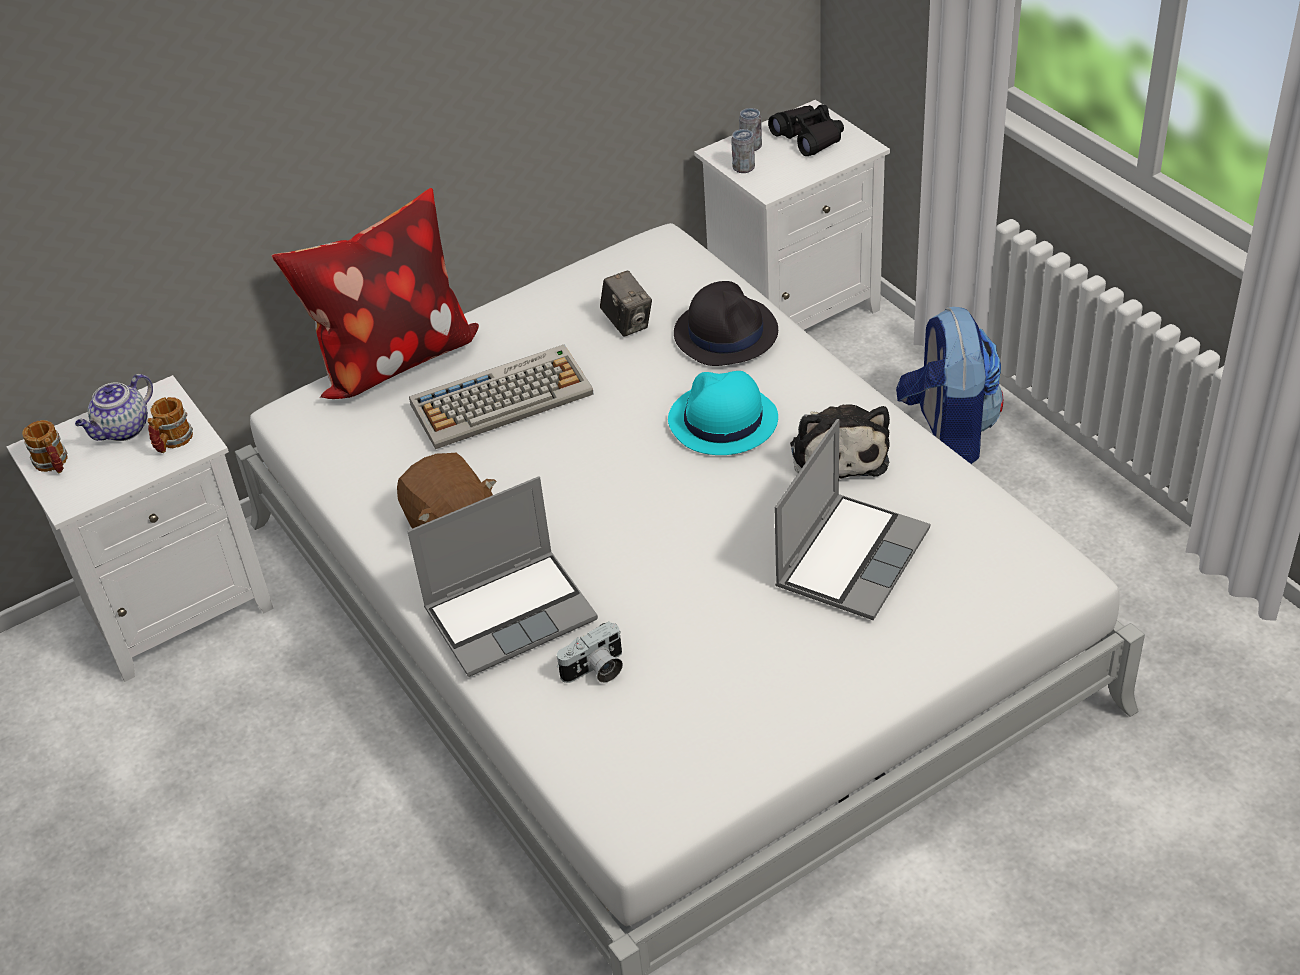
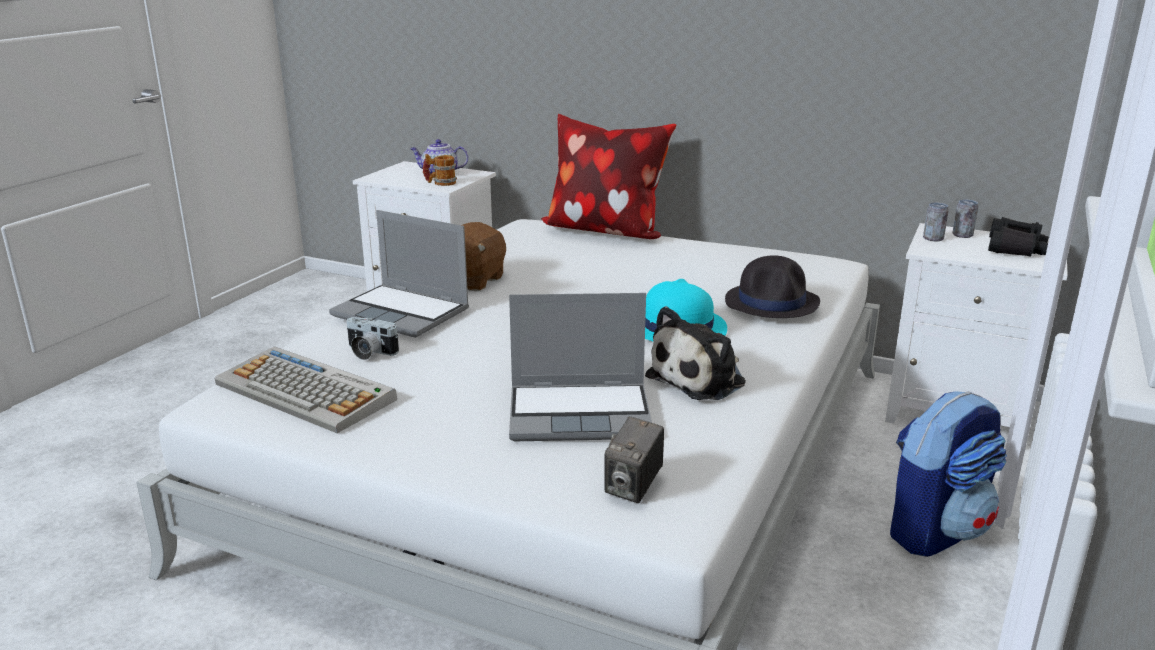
camera: 55 degrees right, 20 degrees down
(53, 464) = (398, 170): mug -> none
(502, 398) = (605, 261): keyboard -> keyboard (307, 392)
(627, 323) = (730, 272): camera -> camera (633, 487)

